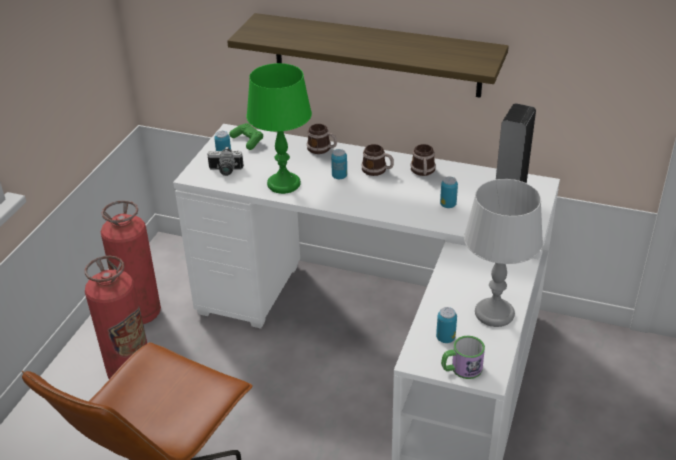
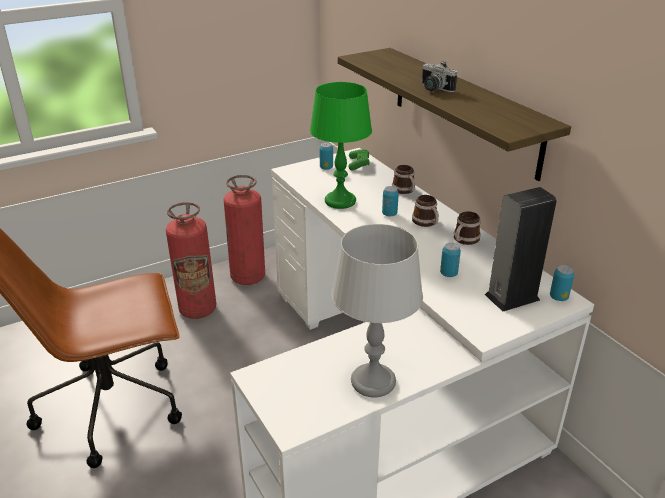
camera: 40 degrees right, 5 degrees down
(225, 171) = (313, 176): camera -> camera (433, 89)
(445, 338) = (303, 375): can -> can (558, 297)
(461, 369) = (279, 406): mug -> none

